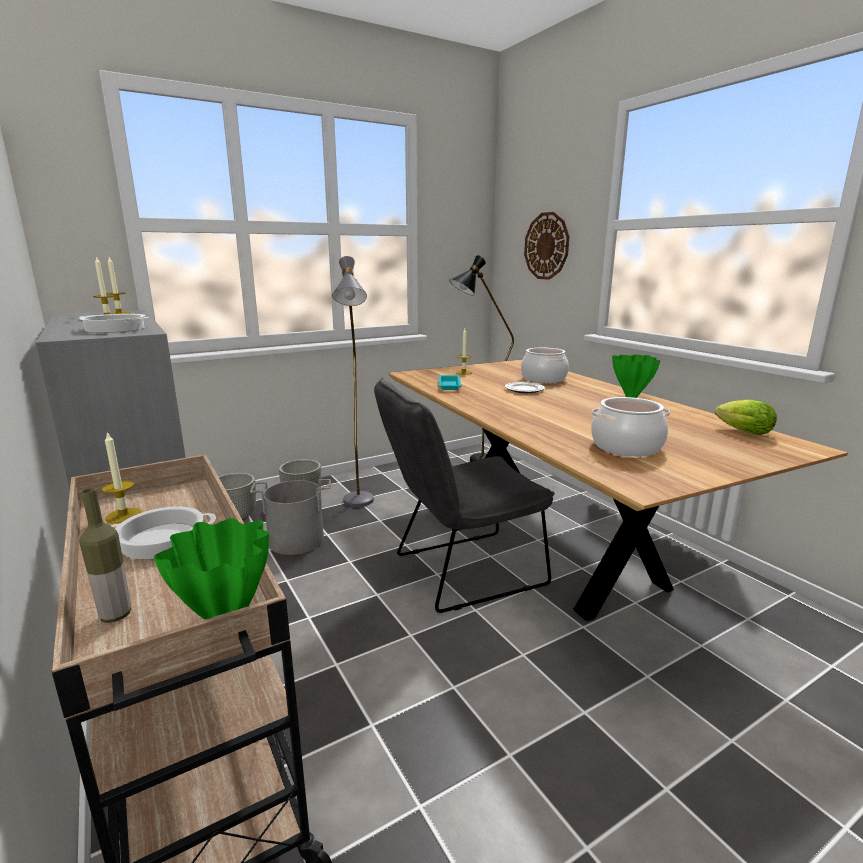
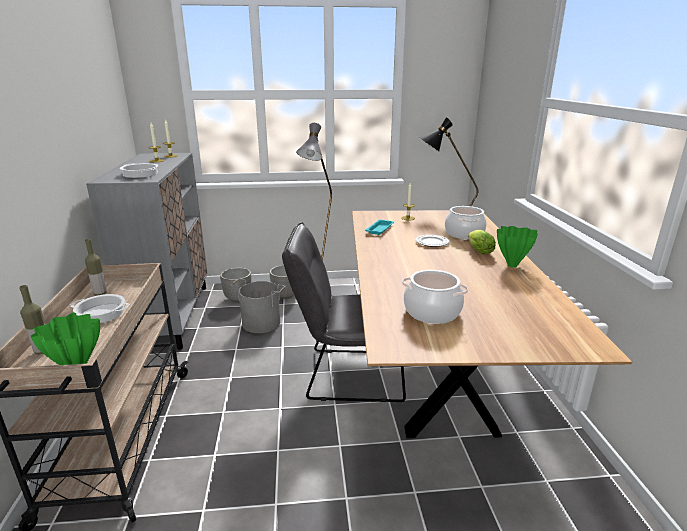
camera: 25 degrees right, 5 degrees up
(124, 515) = (100, 293): candle -> bottle
(546, 246) = (505, 112): wall clock -> none
(741, 431) = (559, 318): lettuce -> lettuce (478, 251)

